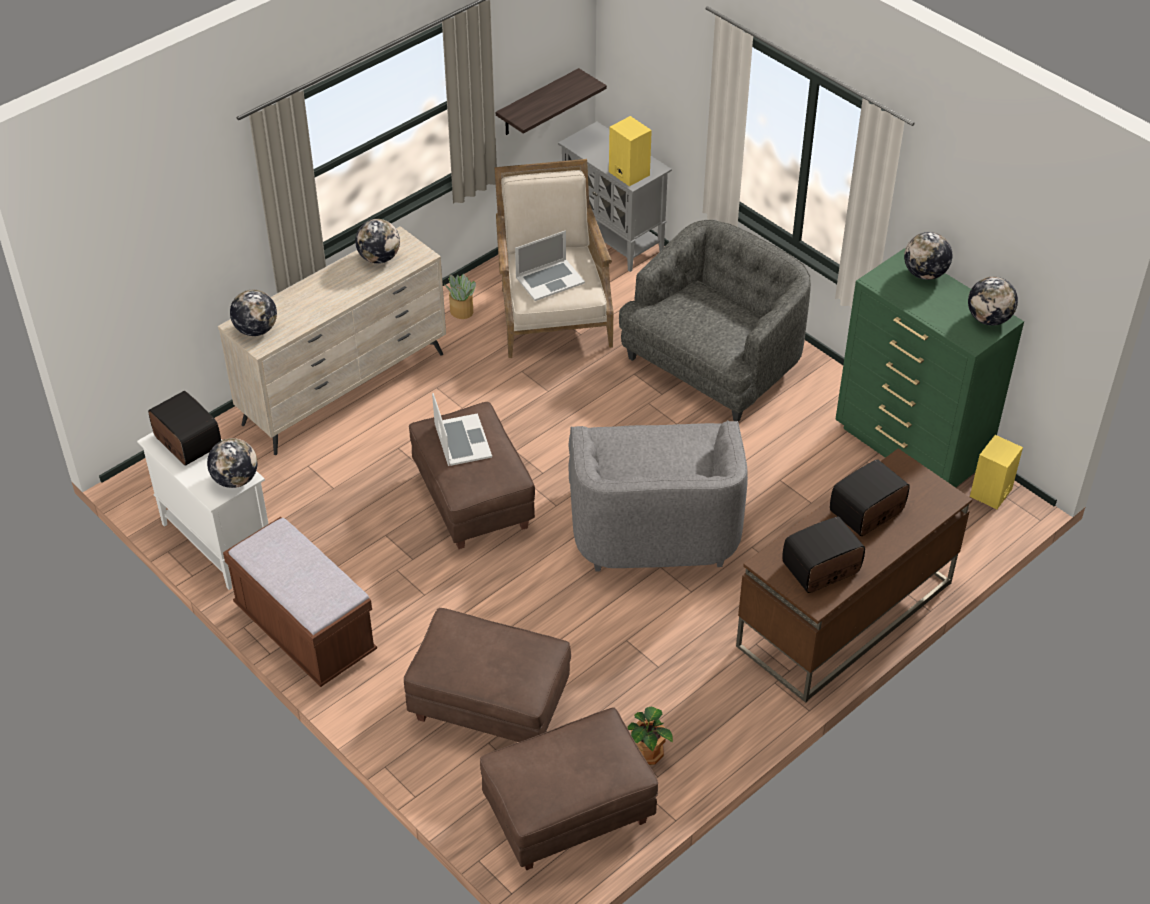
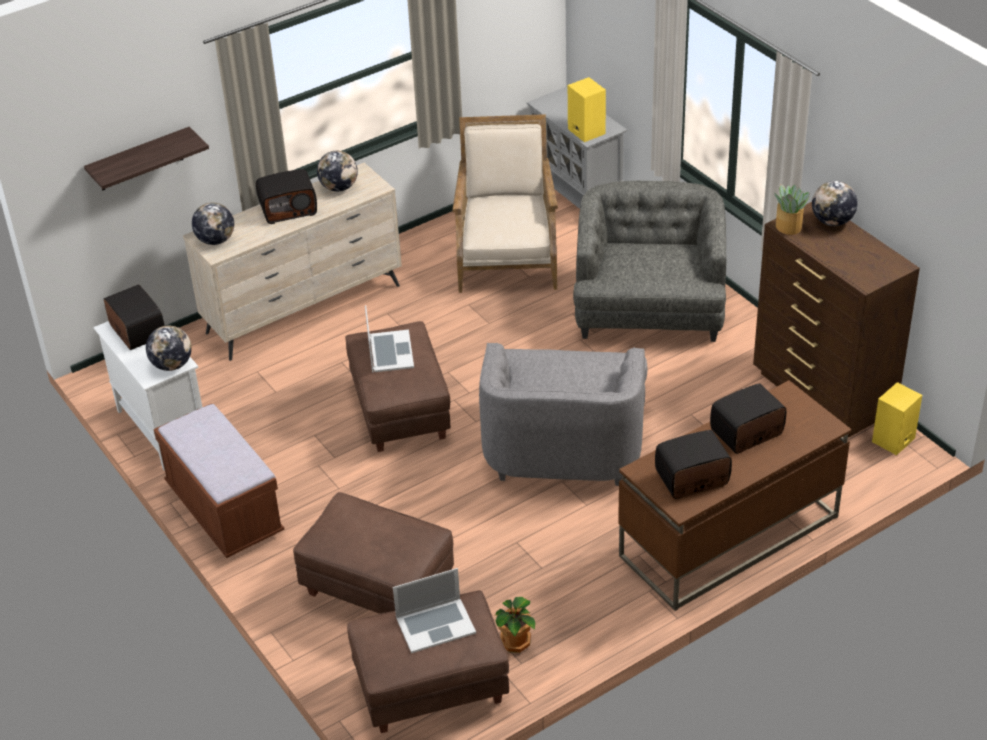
camera: 10 degrees right, 5 degrees down
(329, 287) = (288, 209): none -> radio
(462, 311) = (424, 250): potted plant -> potted plant (789, 227)
(537, 103) = (506, 63): shelf -> shelf (140, 160)
(549, 280) = (500, 221): laptop -> laptop (435, 625)
(713, 363) = (649, 309): grey armchair -> grey armchair turned 45 degrees counterclockwise
(910, 448) = (822, 395): green dresser -> brown dresser
(988, 319) = (885, 263): globe -> none

